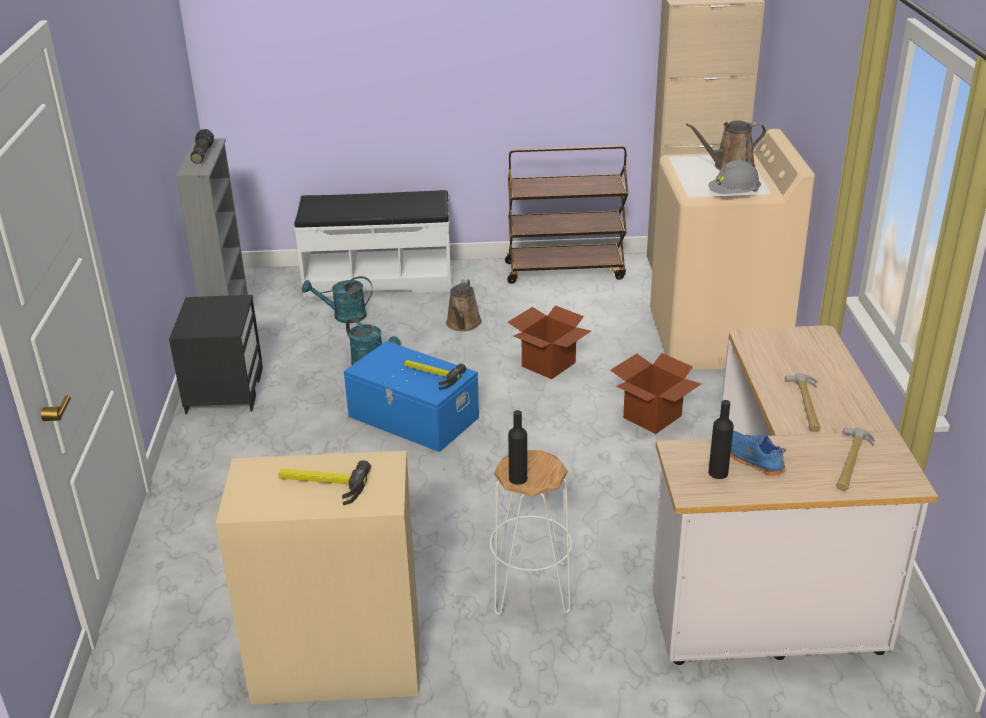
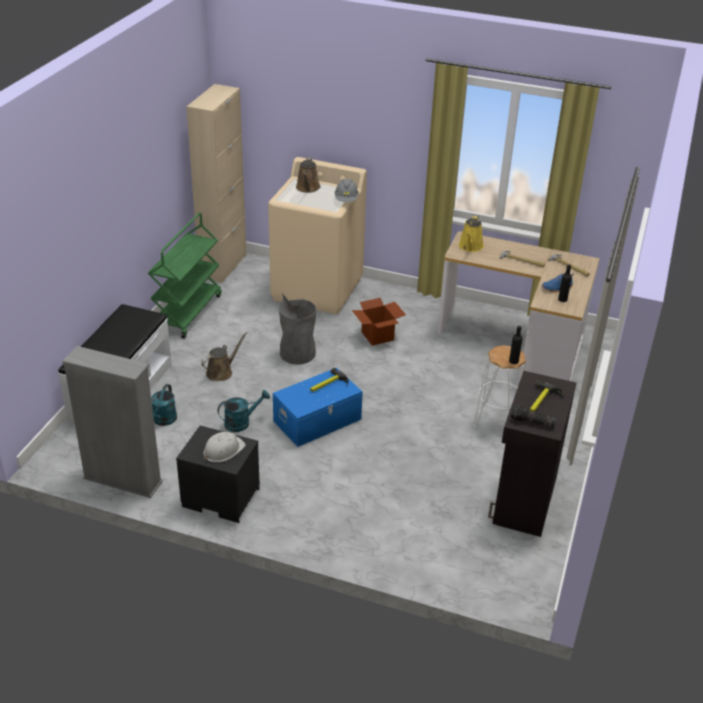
camera: 70 degrees left, 5 degrees up
(201, 154) = (103, 361): flashlight -> flashlight (532, 422)
(210, 319) = (223, 450): none -> white hard hat
(336, 663) = (523, 499): beige cabinet -> black cabinet
(463, 324) = (221, 372): brown watering can -> brown watering can turned 75 degrees counterclockwise
(548, 364) = (297, 353): cardboard box -> grey trash can
(565, 270) = (187, 312): brown cart -> green cart
(791, 346) = (470, 247): none -> yellow watering can

